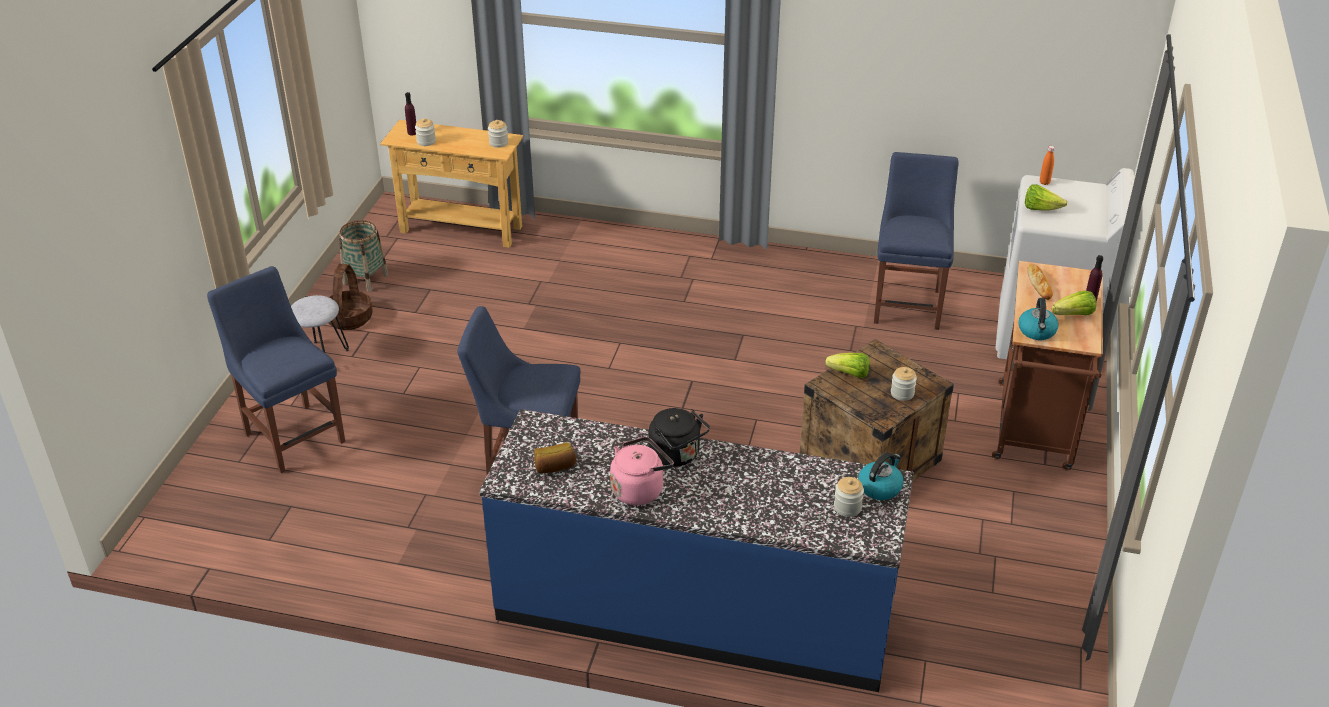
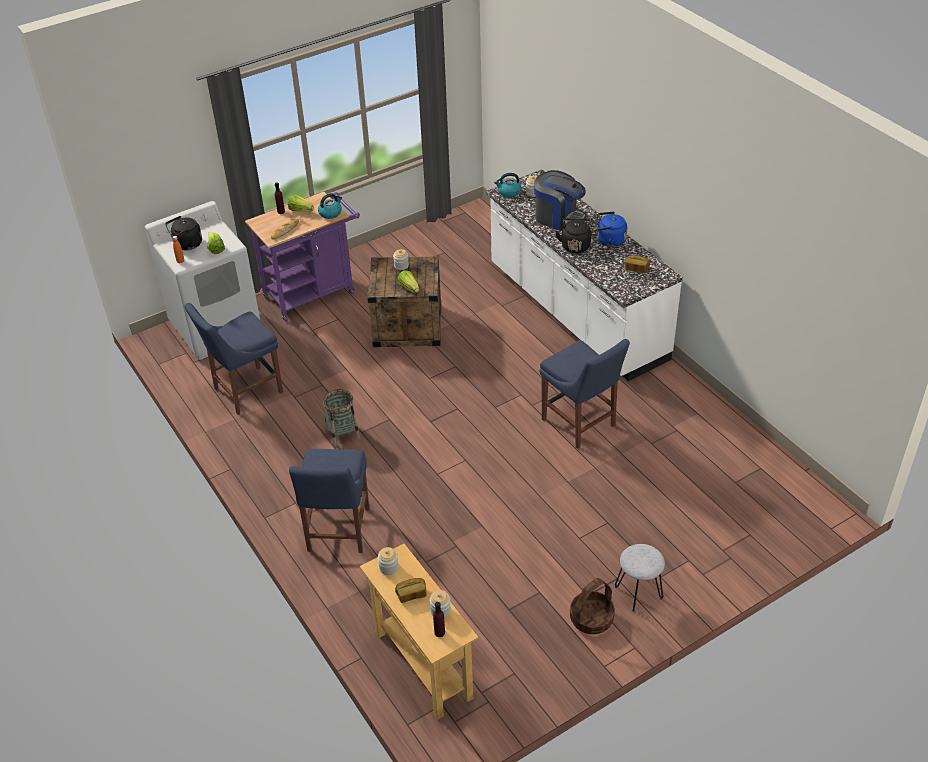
camera: 135 degrees left, 5 degrees up
(292, 435) = (702, 534): blue chair -> blue chair (337, 532)
(365, 279) = (547, 656): basket -> basket (342, 434)
(460, 139) = (411, 594): none -> bread
(640, 489) = (609, 241): pink kettle -> blue kettle
(695, 611) = (575, 313): blue counter -> white counter
(755, 486) = (558, 217): none -> coffee machine
(1034, 432) = (314, 293): brown cart -> purple cart
(1074, 197) = (186, 245): none -> black kettle

